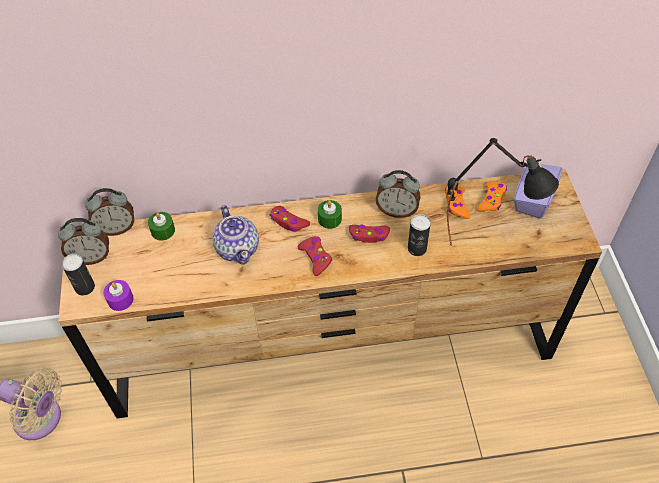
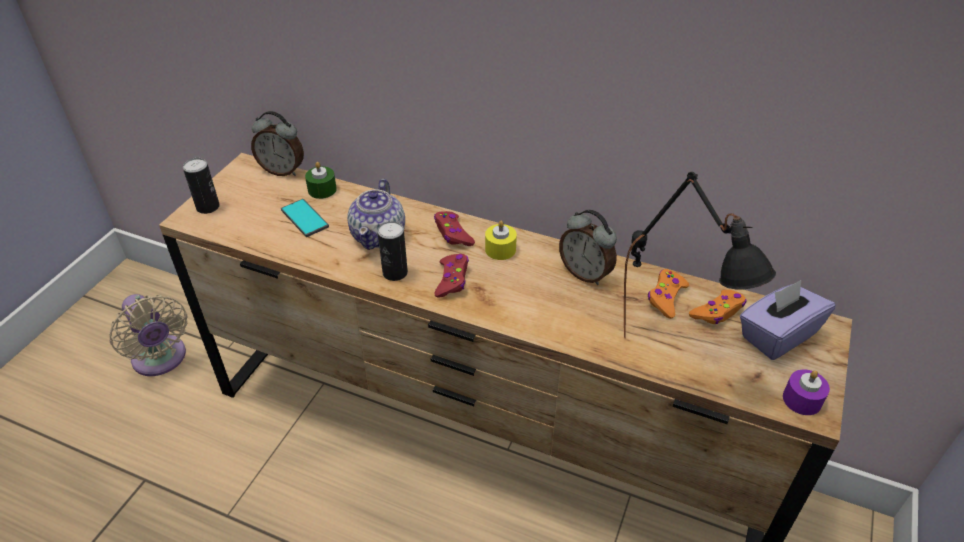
camera: 30 degrees right, 10 degrees down
(91, 257) = (238, 185): alarm clock -> none
(120, 299) = (227, 231): purple candle -> purple candle (802, 399)
(171, 260) = (305, 218): none -> phone
(329, 219) = (500, 249): green candle -> yellow candle
(369, 236) = (531, 284): red game controller -> none
(417, 248) = (578, 322): can -> can (395, 272)

